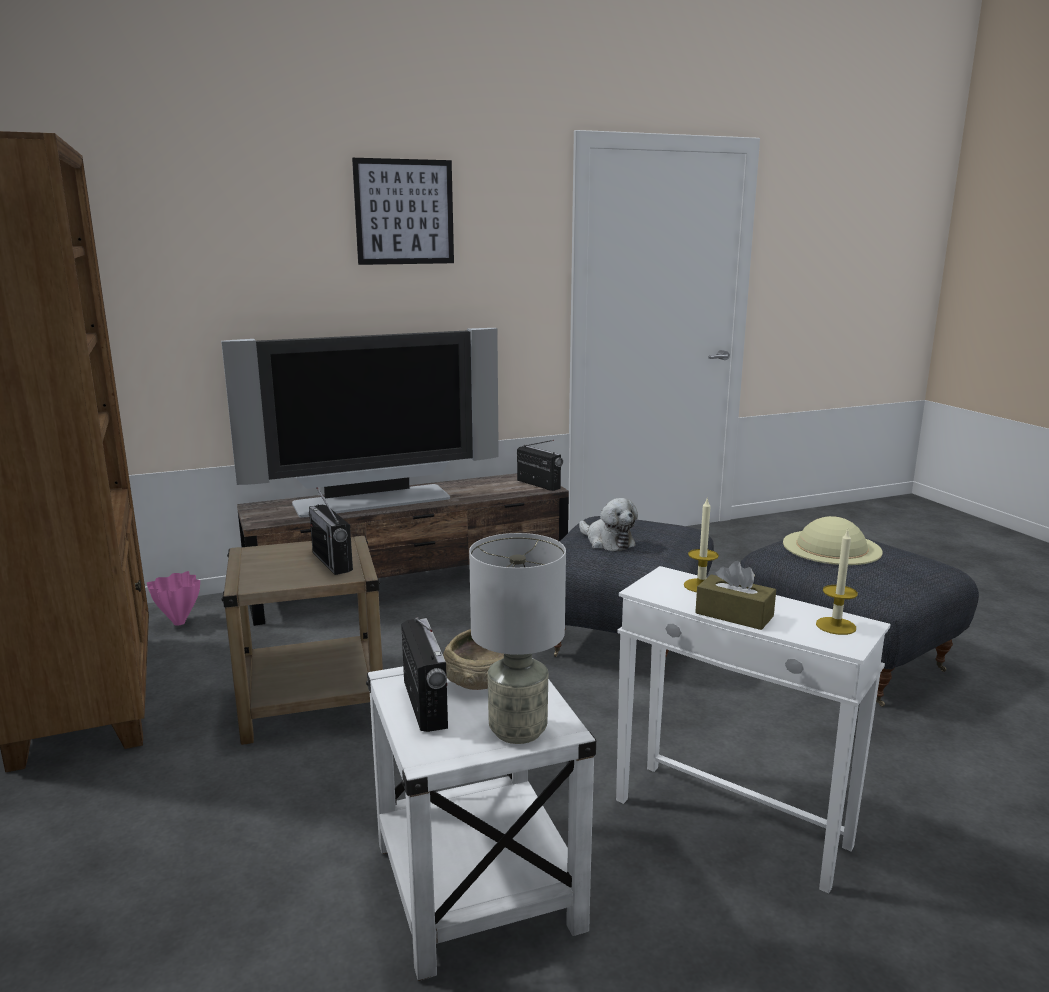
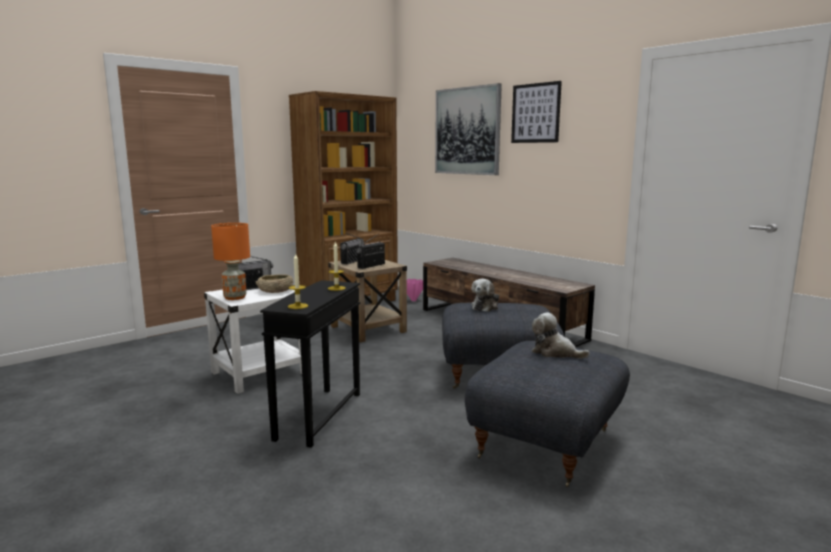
camera: 70 degrees right, 5 degrees down
(238, 241) = (467, 131): none -> picture
(373, 502) = (484, 269): television -> none
(516, 730) = (235, 297): grey table lamp -> orange table lamp
(538, 485) = (565, 287): radio -> radio (352, 261)
(730, 823) = (318, 416): white side table -> black side table
(734, 615) = (303, 293): brown tissue box -> none
(831, 547) = (555, 353): beige hat -> plush toy

